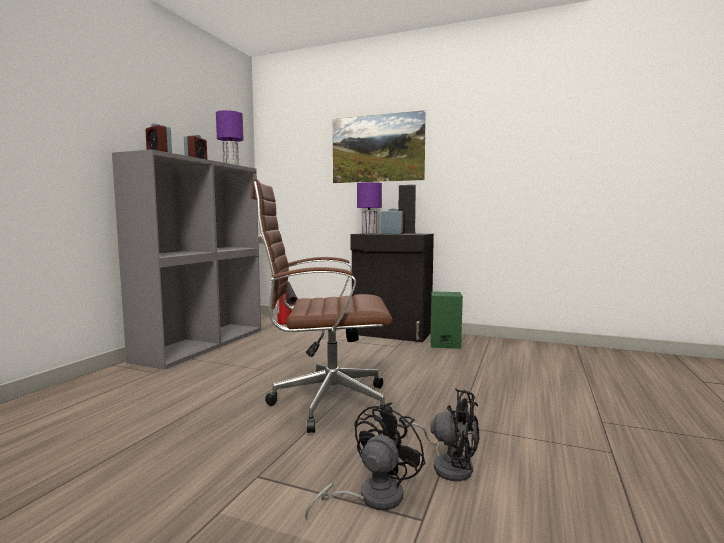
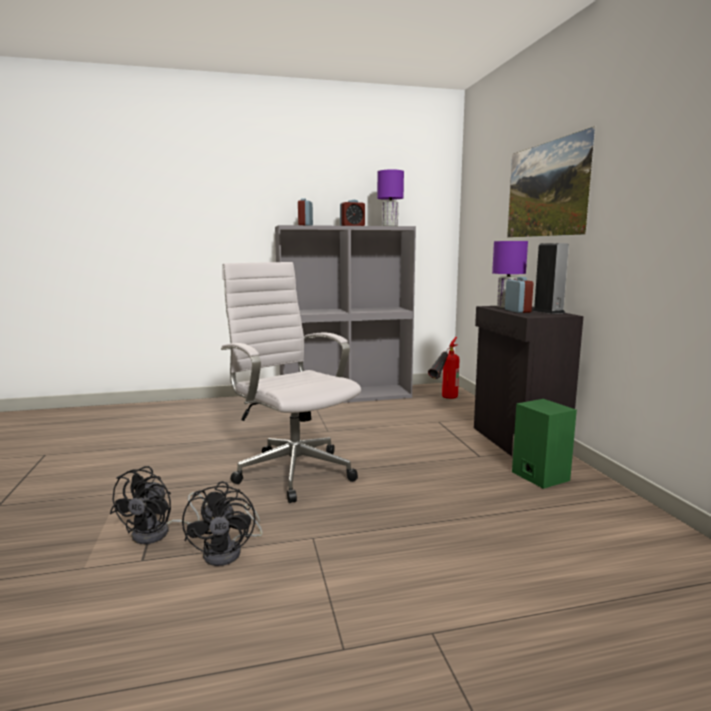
camera: 55 degrees right, 5 degrees up
(325, 403) = (292, 471): brown office chair -> white office chair
(371, 497) = (159, 533): black fan -> black fan turned 105 degrees clockwise

